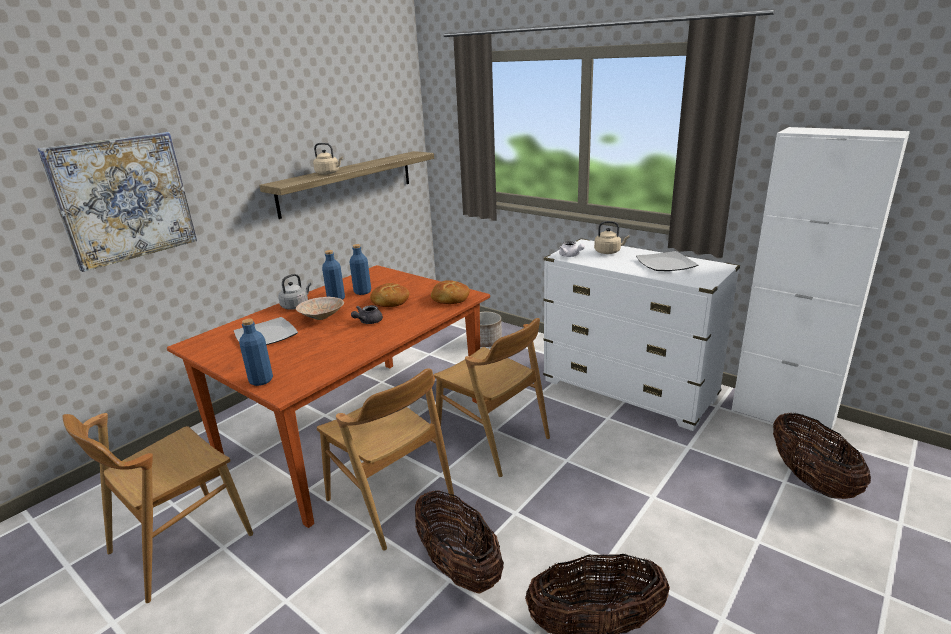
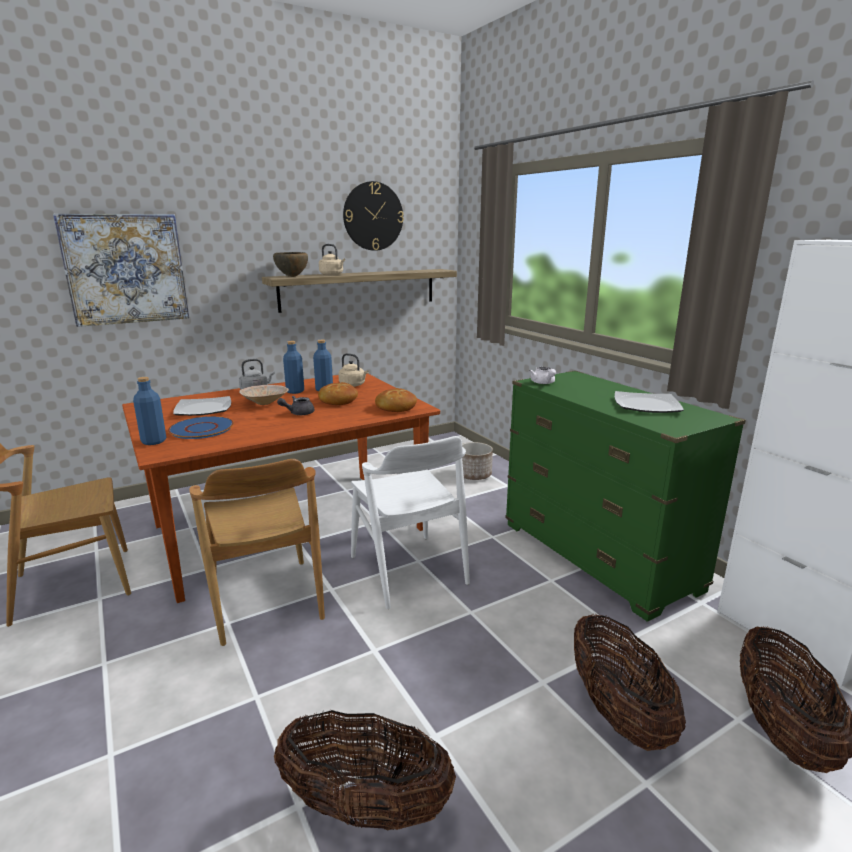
camera: 20 degrees right, 5 degrees down
(292, 357) = (201, 429): none -> blue plate
(294, 181) = (292, 276): none -> brown bowl
(352, 108) = (373, 216): none -> wall clock
(458, 567) = (275, 687): basket -> basket (618, 713)
(492, 440) = (408, 570): brown chair -> white chair
(609, 252) = (591, 385): beige kettle -> beige kettle (353, 385)
(628, 390) = (597, 556): white dresser -> green dresser

